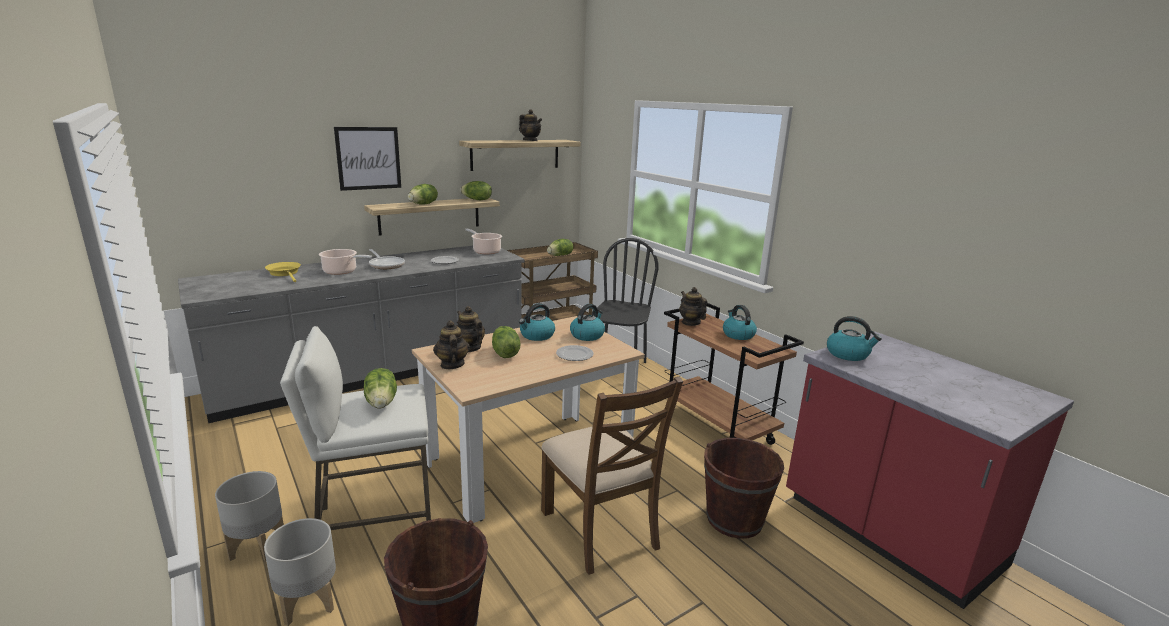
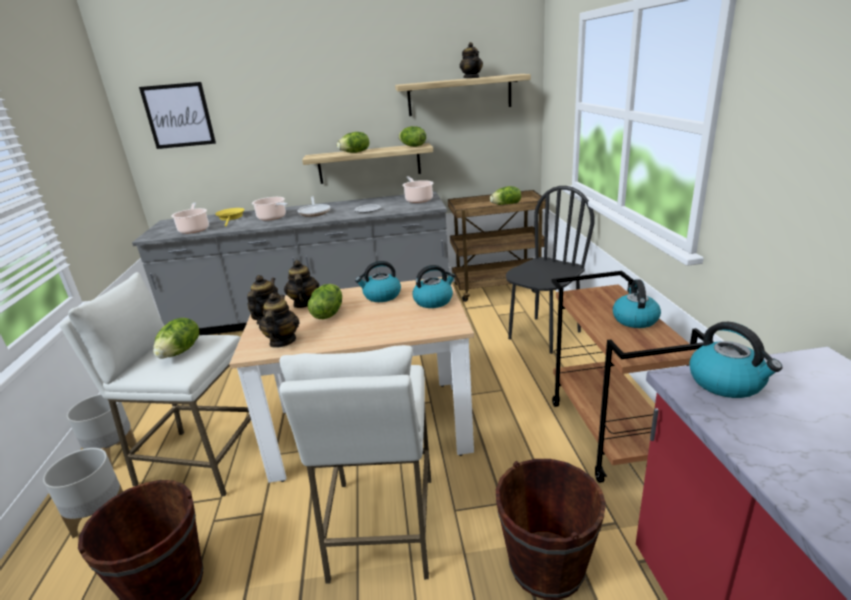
camera: 30 degrees right, 5 degrees up
(253, 286) = (194, 229): none -> cooking pot
(368, 158) = (305, 109): picture -> picture (178, 115)
(575, 355) = (393, 324): plate -> none
(600, 529) = (382, 527): brown chair -> white stool
(691, 323) = (584, 296): teapot -> teapot (282, 341)

